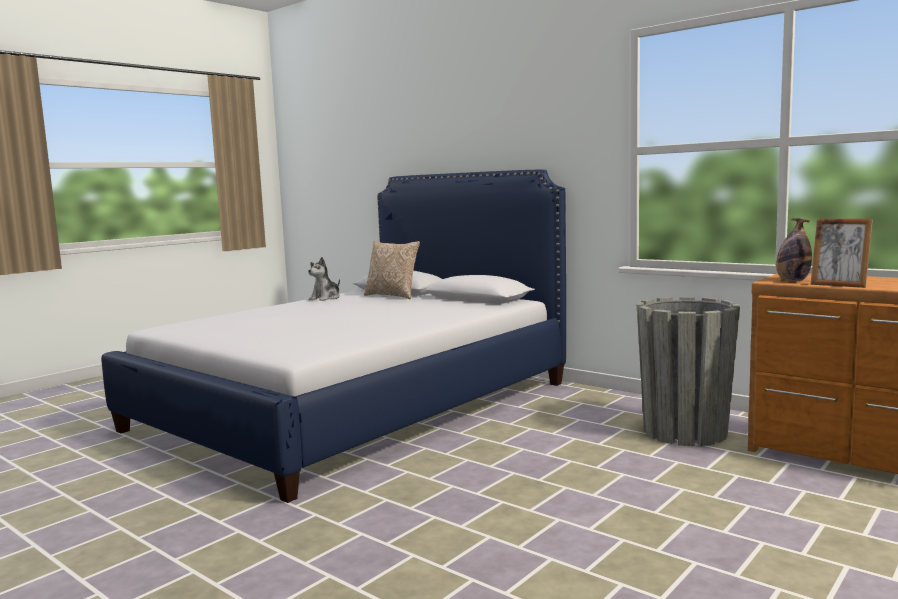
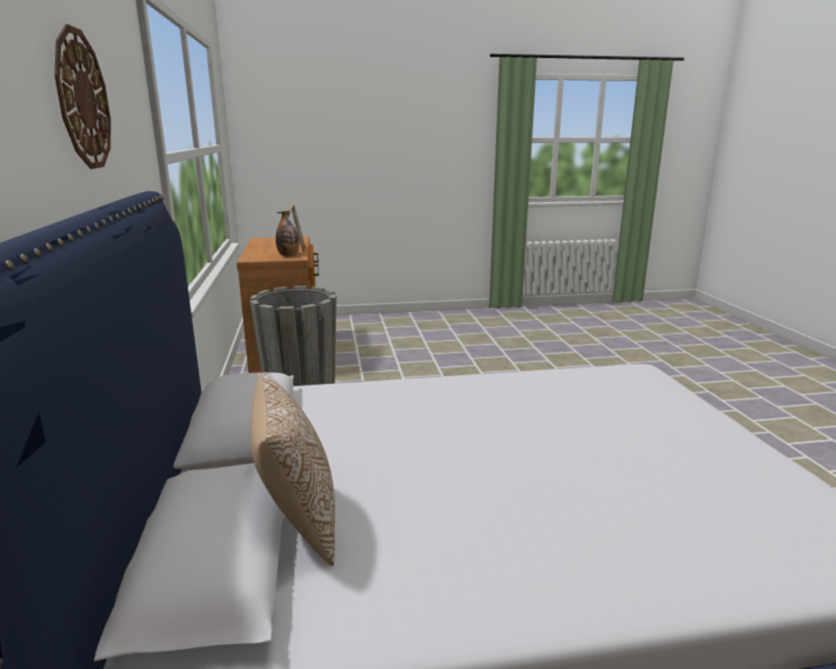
camera: 140 degrees left, 10 degrees up
(326, 298) = (428, 603): plush toy -> none
(511, 126) = (82, 100): none -> wall clock

